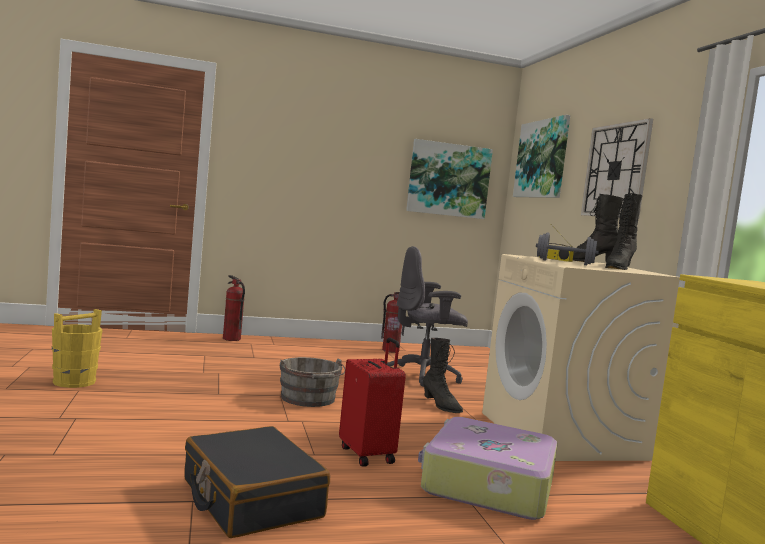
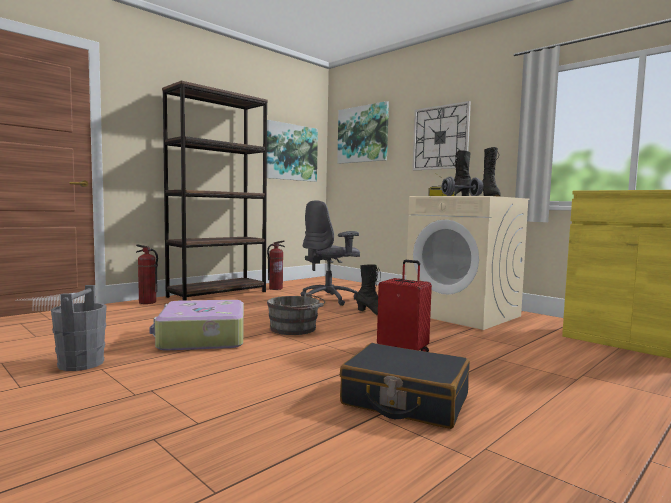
camera: 30 degrees left, 0 degrees up
(75, 382) = (81, 363): yellow bucket -> grey bucket
(314, 344) = (218, 294): none -> brown bookcase
(486, 485) = (491, 349): suitcase -> suitcase (201, 338)

